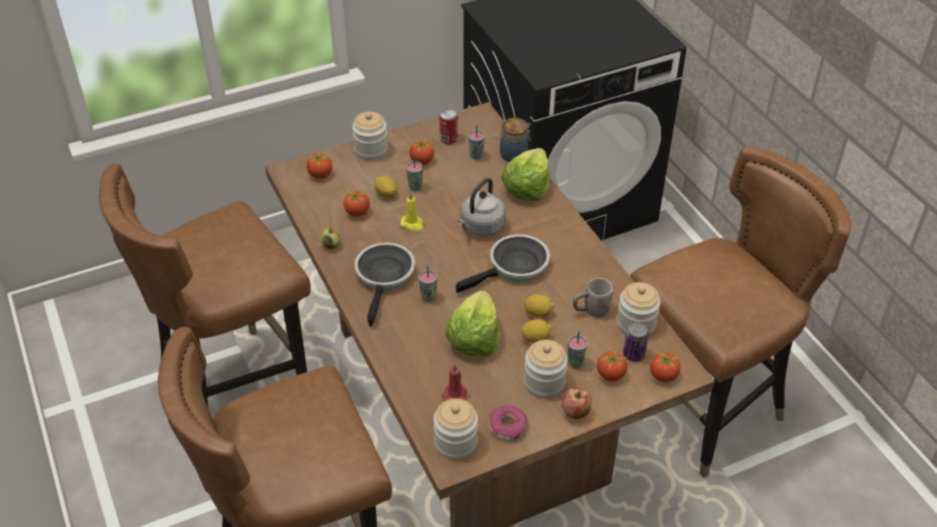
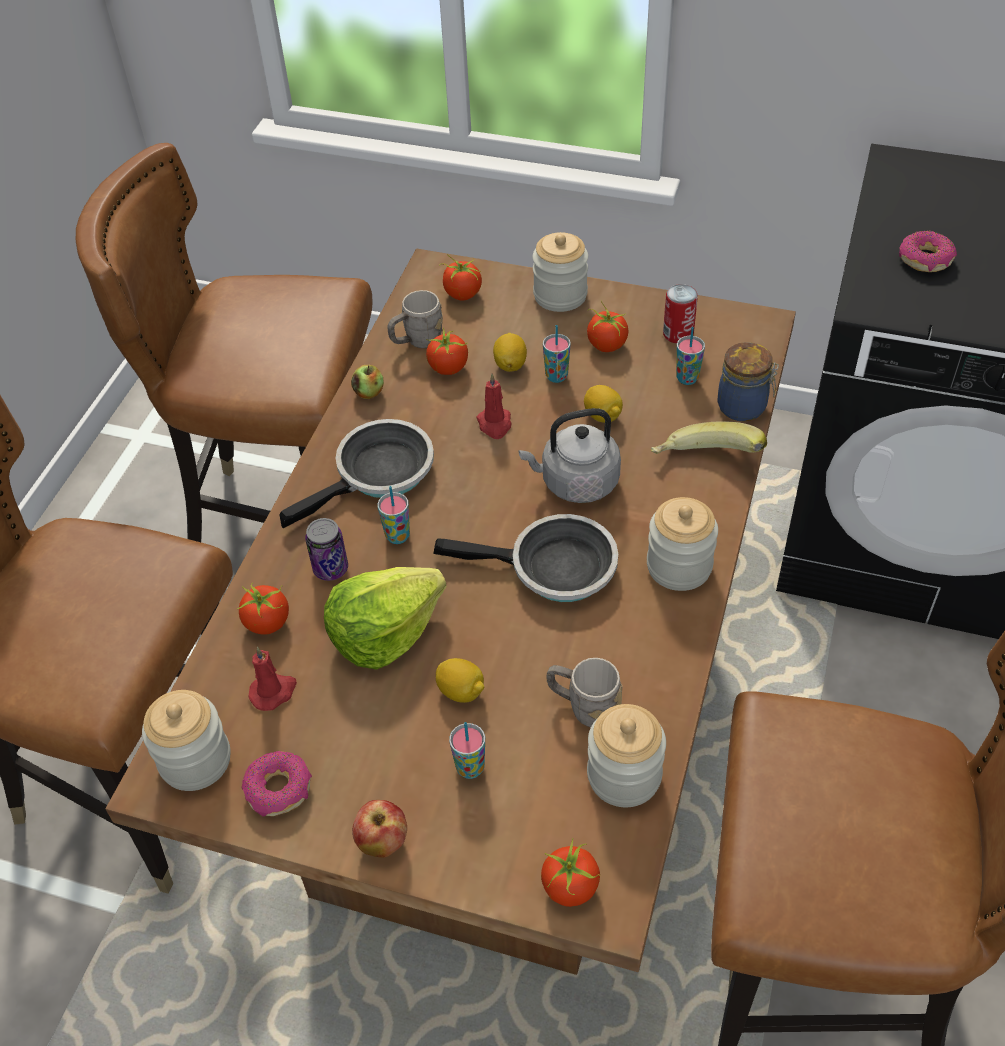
camera: 45 degrees right, 5 degrees up
(325, 209) = (417, 341): none -> grey mug
(412, 224) = (495, 424): yellow candle -> red candle
(527, 188) = (705, 464): lettuce -> banana
(538, 313) = (508, 657): lemon -> lemon (602, 416)
(543, 46) = (925, 260): none -> donut
(544, 383) = (396, 764): jar -> jar (679, 566)
(611, 374) = (497, 824): tomato -> tomato (268, 623)
(633, 354) = (566, 819): can -> can (330, 568)

